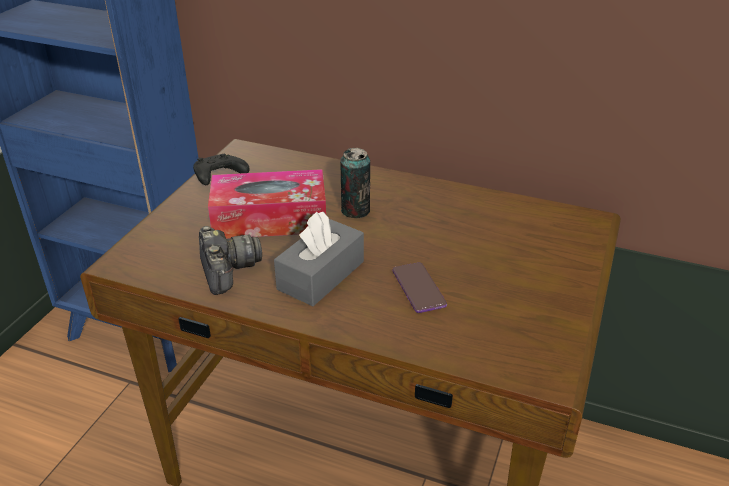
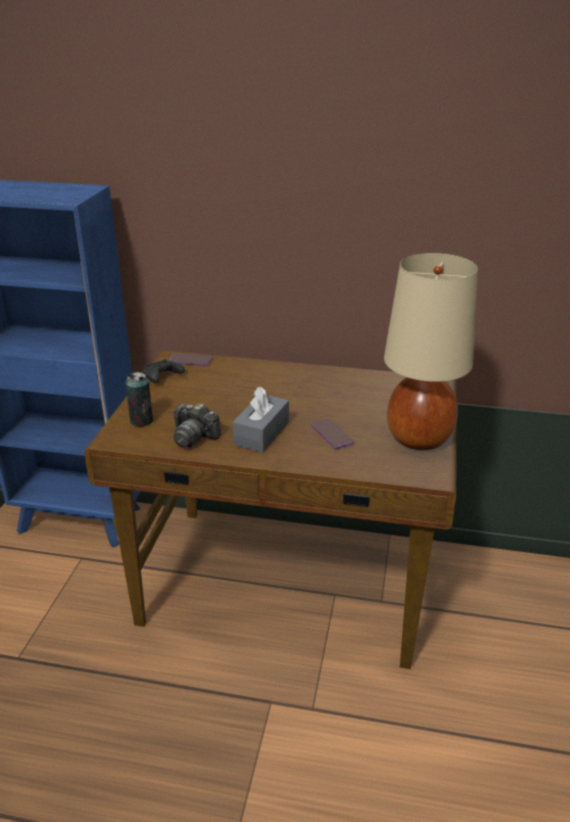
camera: 10 degrees left, 5 degrees down
(227, 271) = (194, 437): camera -> camera turned 150 degrees clockwise
(263, 156) = (190, 360): none -> phone
(270, 219) = (211, 402): tissue box -> none
(355, 211) = (272, 391): can -> can (141, 421)
(543, 309) = (418, 438): none -> beige table lamp

